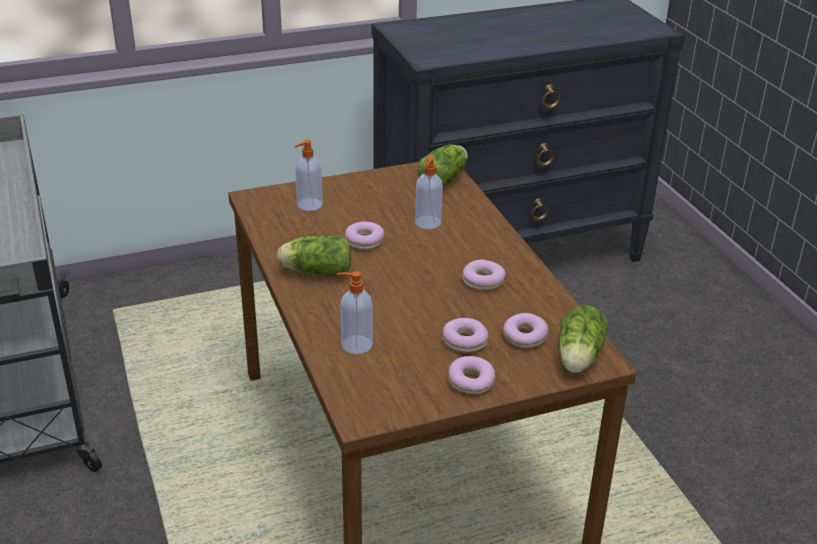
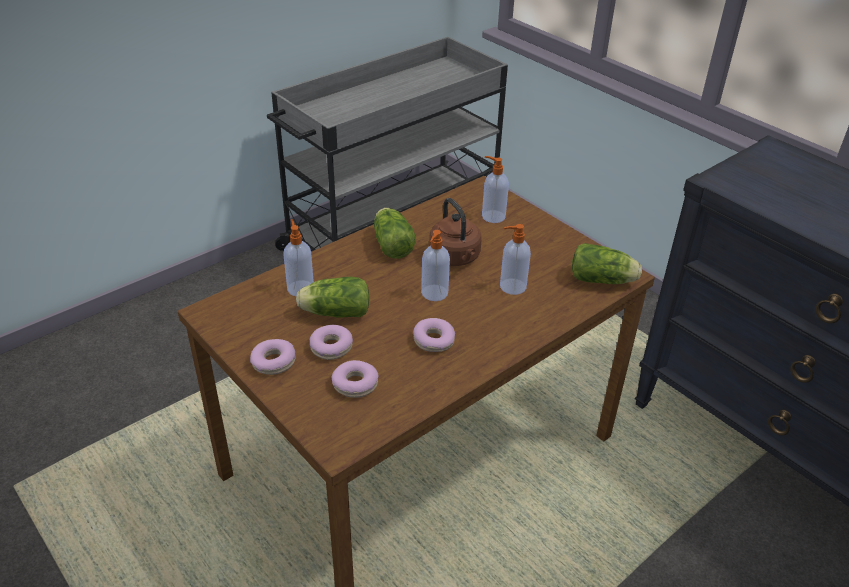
camera: 70 degrees right, 5 degrees up
(364, 241) = (456, 258): donut -> brown kettle
(414, 265) = (434, 293): none -> soap dispenser
(578, 358) = (335, 427): lettuce -> lettuce (333, 312)

